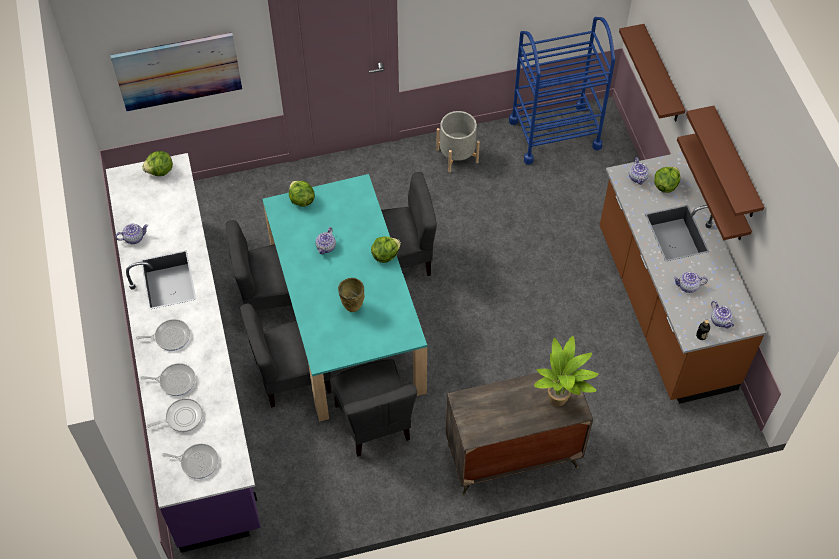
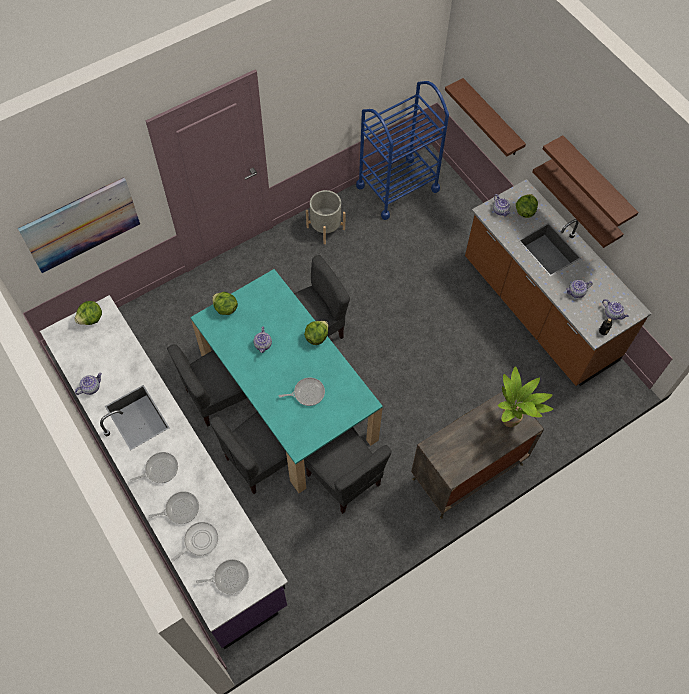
camera: 20 degrees left, 5 degrees up
(352, 308) = (307, 393): beige vase -> frying pan

